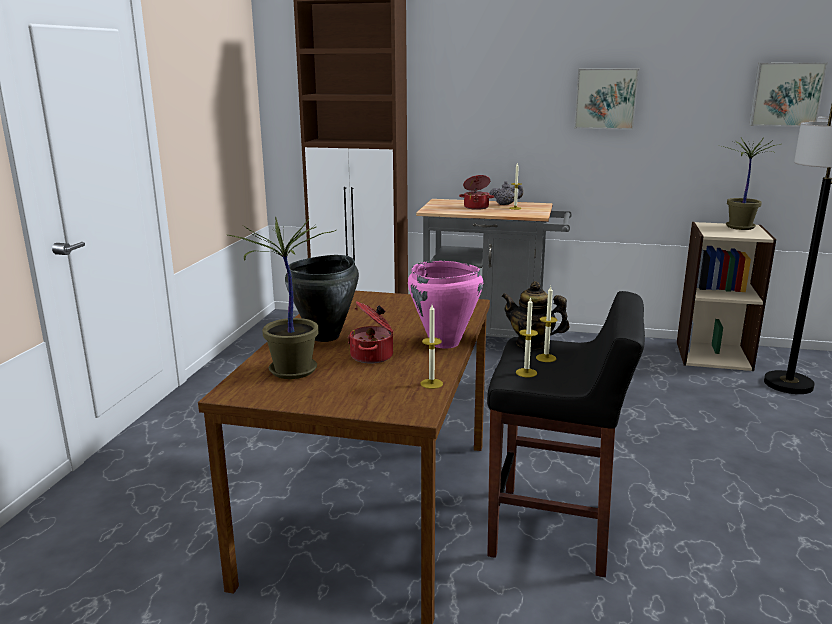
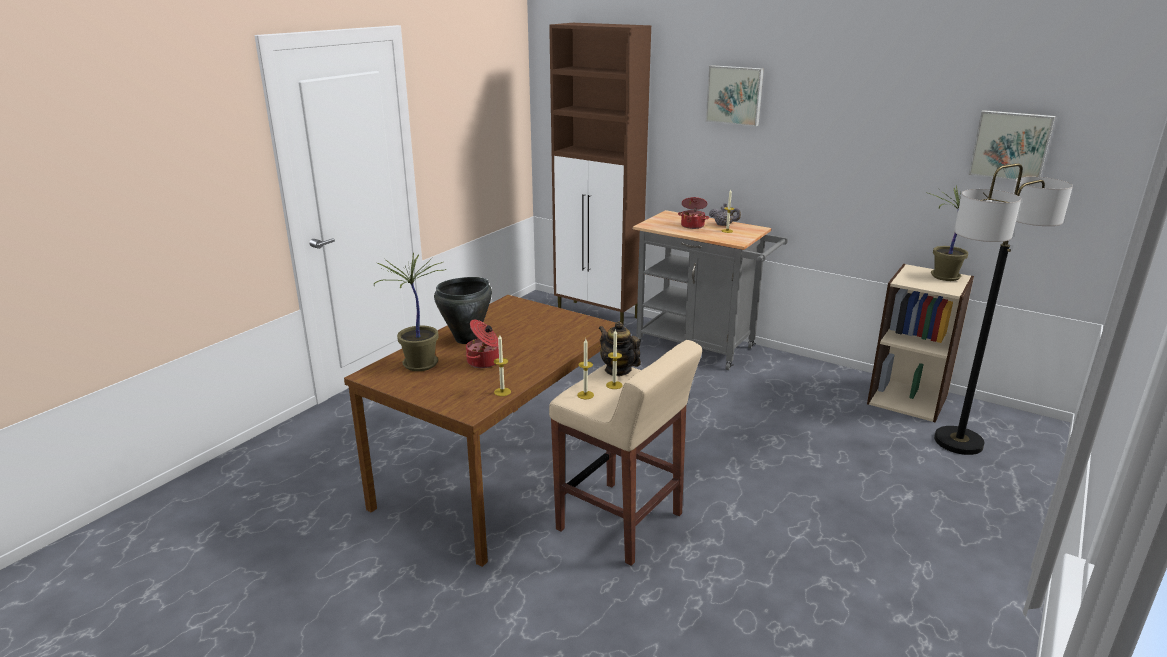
camera: 20 degrees right, 5 degrees up
(444, 343) = (545, 359): pink cooking pot -> none
(554, 531) = (621, 523): black stool -> beige stool
(605, 98) = (827, 133): picture -> picture (735, 95)

